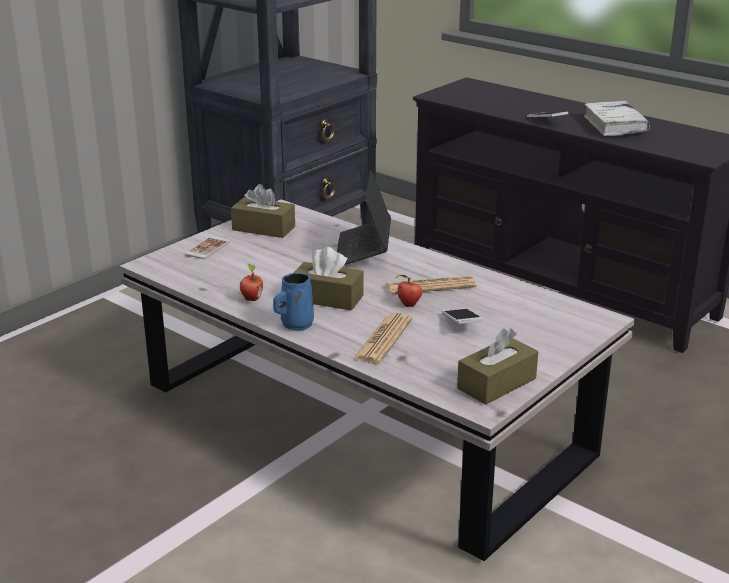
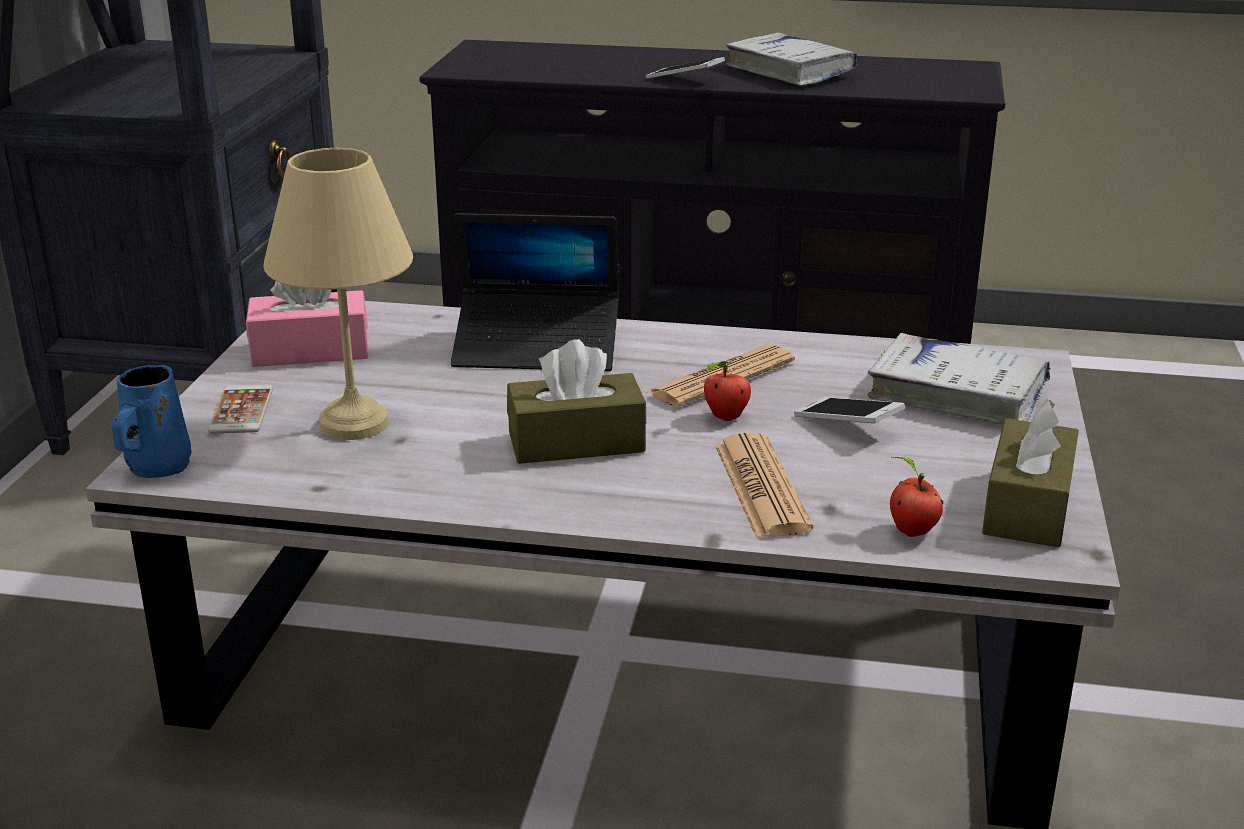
camera: 30 degrees left, 0 degrees up
(244, 265) = (350, 423): none -> beige table lamp
(251, 299) = (438, 480): apple -> apple (910, 531)
(263, 228) = (310, 350): brown tissue box -> pink tissue box
(295, 324) = (578, 504): blue mug -> blue mug (156, 467)
(363, 251) = (537, 348): laptop -> laptop turned 60 degrees counterclockwise
(538, 324) = (957, 395): none -> white book

